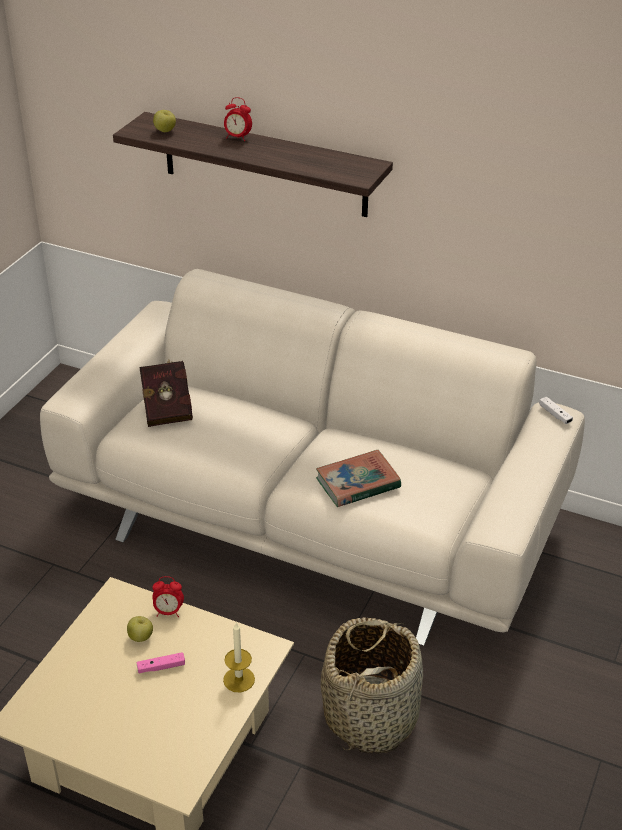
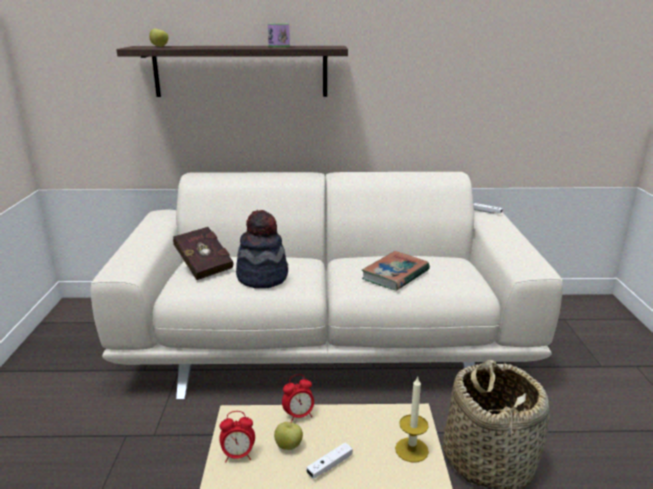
camera: 25 degrees left, 15 degrees down
(161, 667) = (330, 465): pink game controller -> white game controller
(215, 443) = (262, 277): none -> hat
(237, 137) = (221, 46): alarm clock -> alarm clock (238, 455)
(300, 153) = (277, 46): none -> mug

